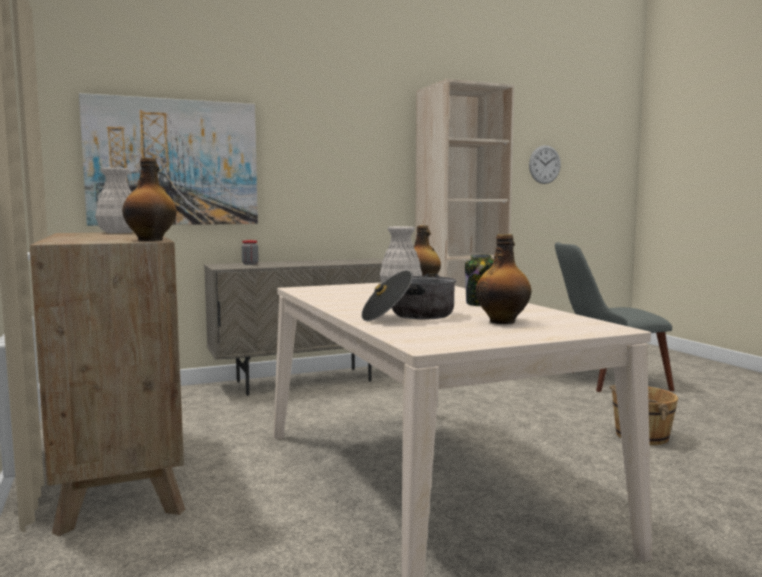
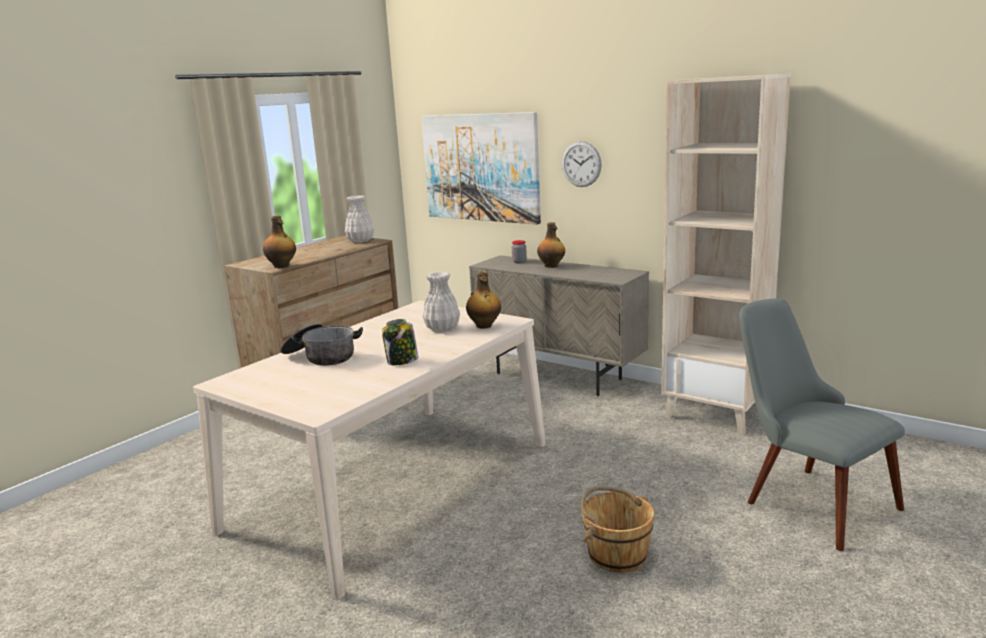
camera: 60 degrees right, 10 degrees up
(503, 322) = (320, 382): bottle -> bottle (551, 266)
(544, 164) = (916, 166): wall clock -> wall clock (581, 164)

